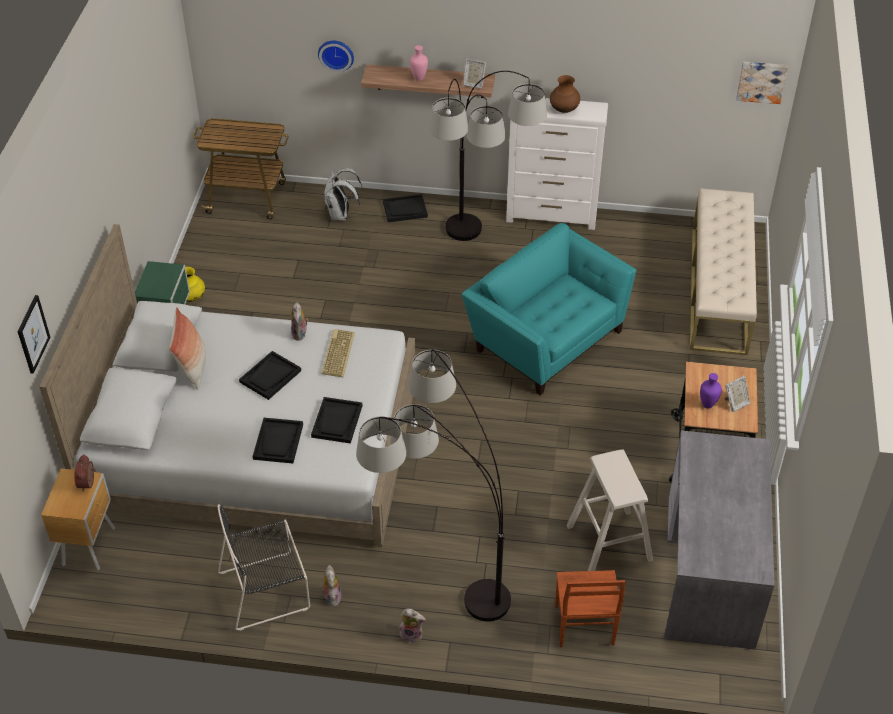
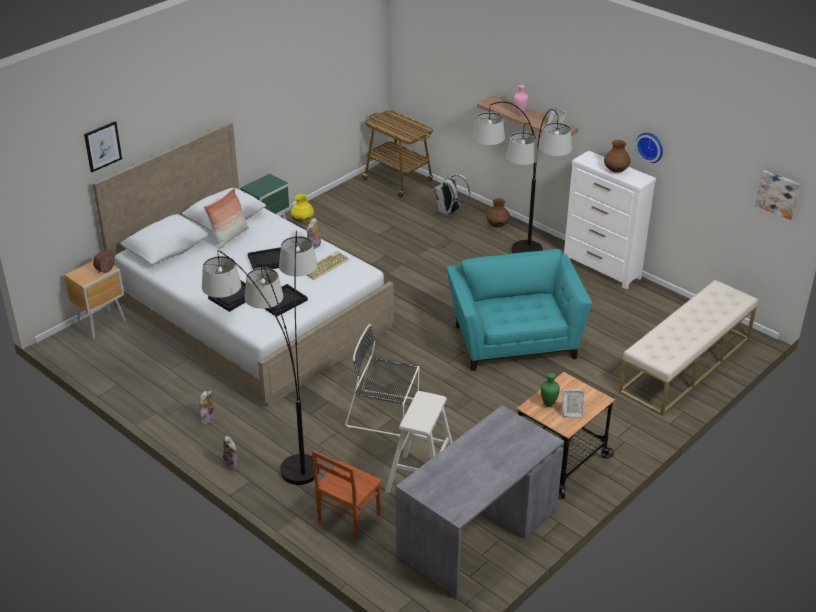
camera: 35 degrees right, 10 degrees down
(267, 589) = (174, 395): black chair -> black chair (385, 413)
(336, 54) = (475, 80): wall clock -> wall clock (650, 146)
(405, 209) = (497, 225): black tray -> brown vase
(707, 405) = (548, 404): purple vase -> green vase

